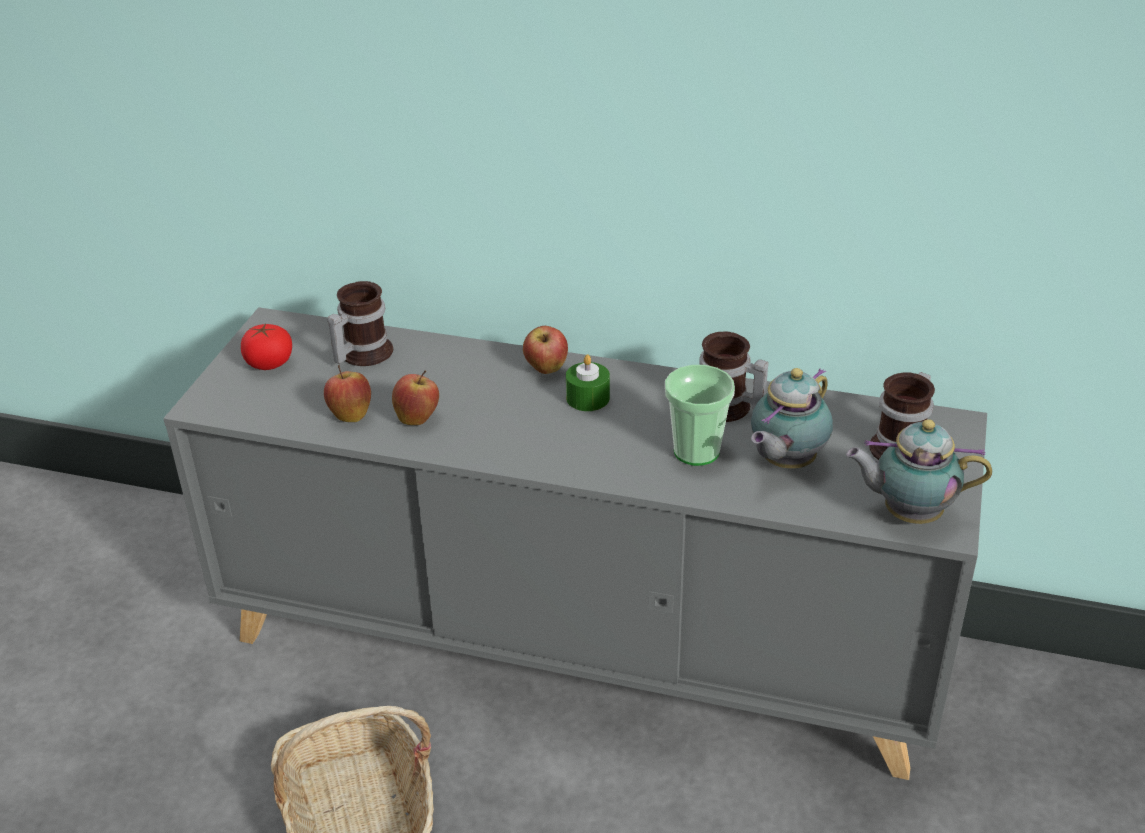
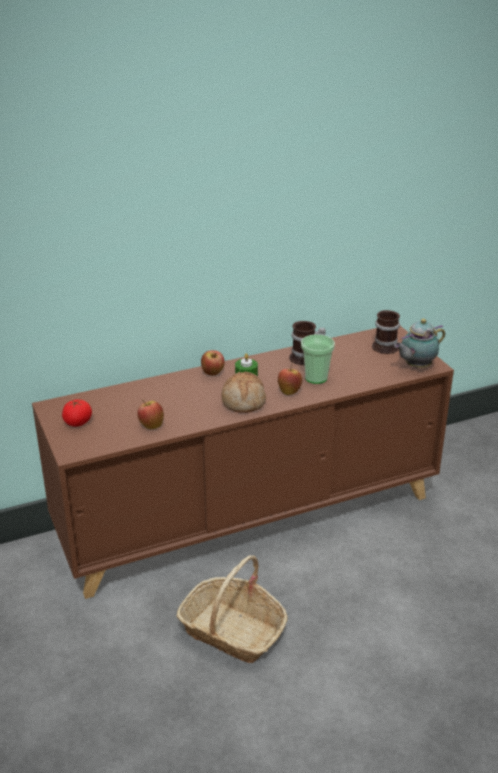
camera: 40 degrees left, 5 degrees down
(361, 353) = (117, 400): mug -> none
(418, 418) = (184, 414): apple -> apple (289, 391)
(529, 438) = (244, 401): none -> bread
(580, 645) = (250, 517): grey cabinet -> brown cabinet
(784, 463) = (353, 368): teapot -> none

